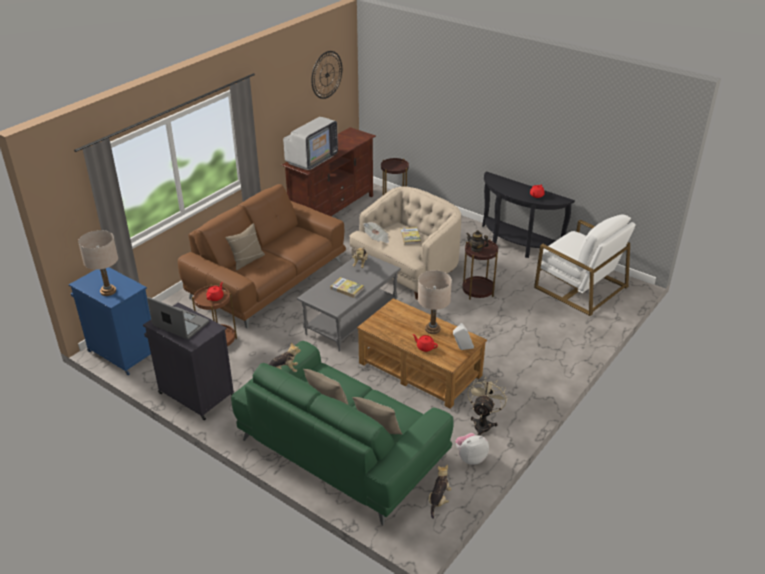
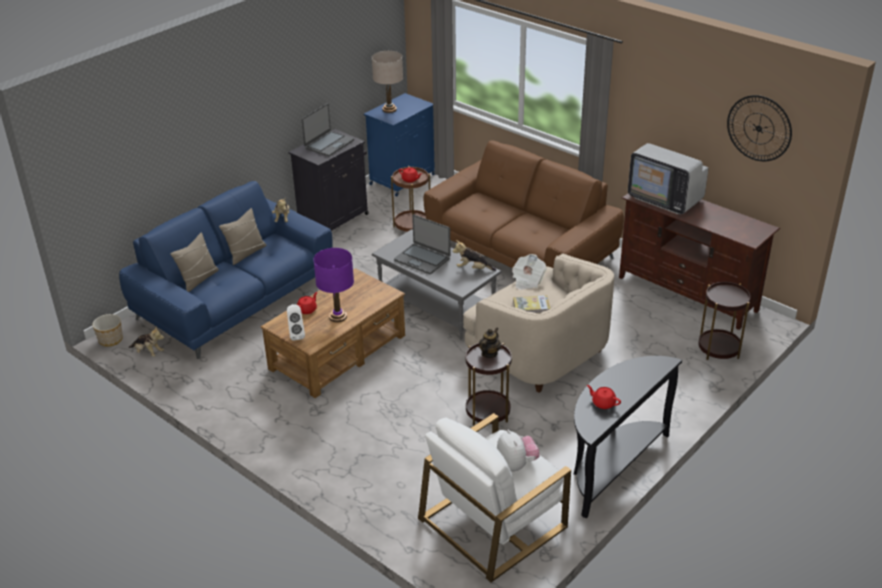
camera: 95 degrees right, 0 degrees up
(247, 260) = (495, 202): beige pillow -> none
(342, 448) = (235, 298): green sofa -> blue sofa
(347, 288) = (422, 259): book -> laptop
(421, 538) = (110, 339): none -> planter
(432, 329) = (338, 317): beige table lamp -> purple table lamp
(470, 458) = (192, 377): plush toy -> plush toy (516, 465)
(483, 423) = (237, 391): beige fan -> none

